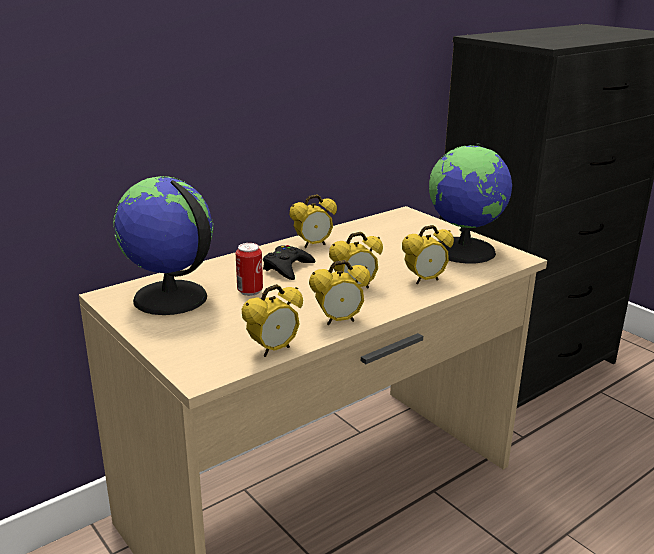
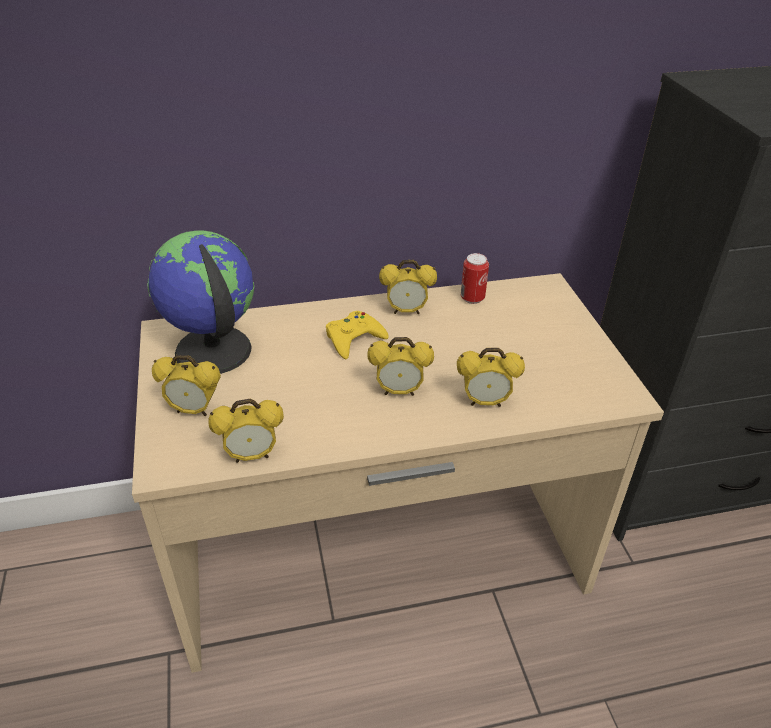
camera: 25 degrees right, 15 degrees up
(250, 291) = (291, 363): can -> can (472, 298)
(287, 268) = (354, 339): black game controller -> yellow game controller
(339, 321) = (345, 436): alarm clock -> alarm clock (193, 410)
(465, 251) = (571, 367): globe -> none

